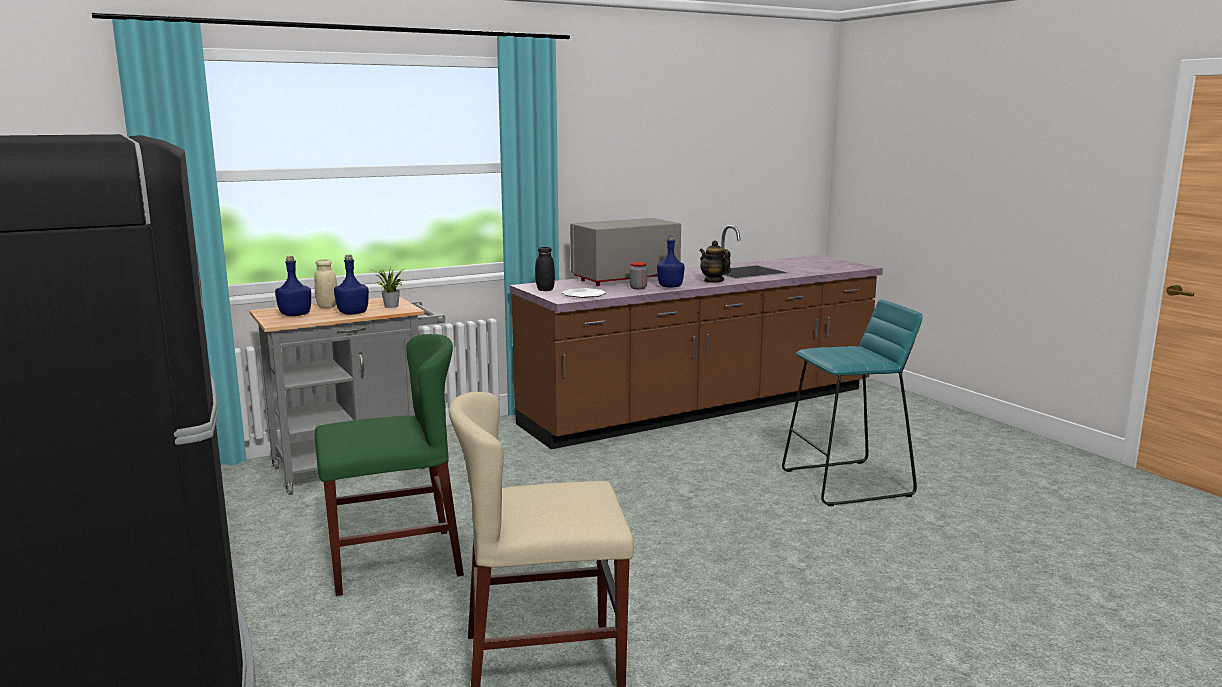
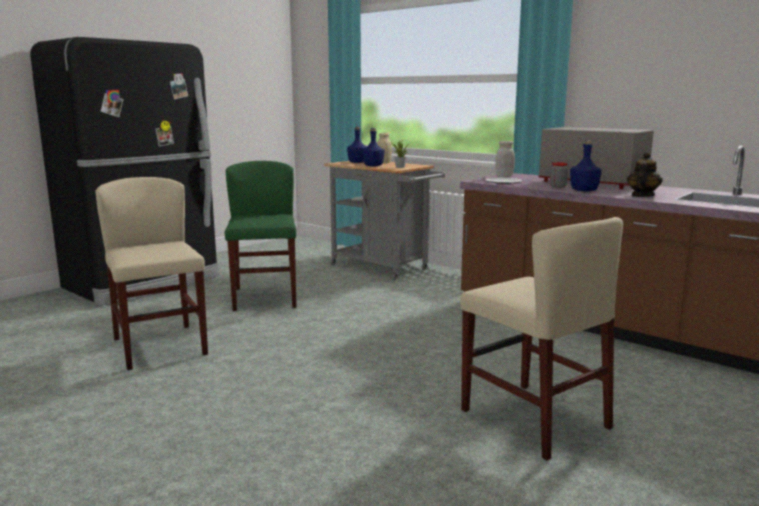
camera: 70 degrees right, 0 degrees up
(394, 561) = (265, 297): green chair -> green chair turned 150 degrees counterclockwise
(545, 290) = (504, 177): black jar -> white jar
(848, 483) = (534, 418): turquoise stool -> beige chair

